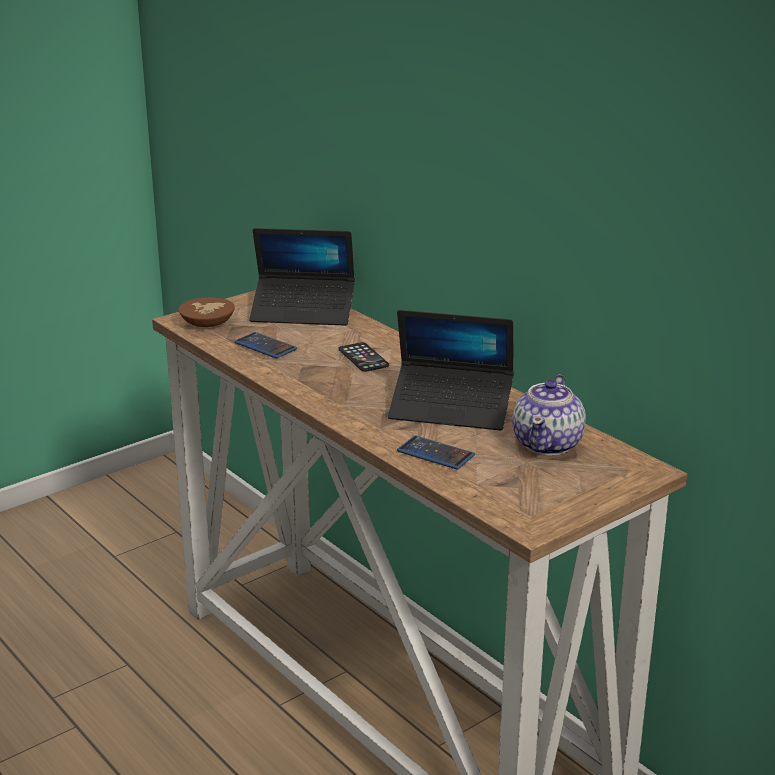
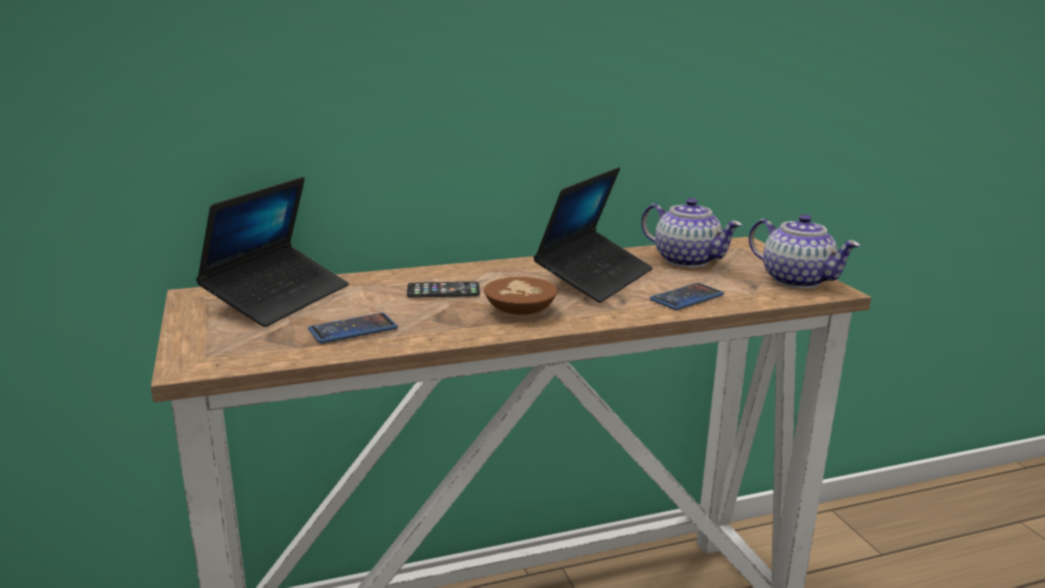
camera: 70 degrees left, 5 degrees down
(209, 323) = (232, 350): brown bowl -> brown bowl (519, 309)
(541, 505) = (796, 280): none -> teapot

